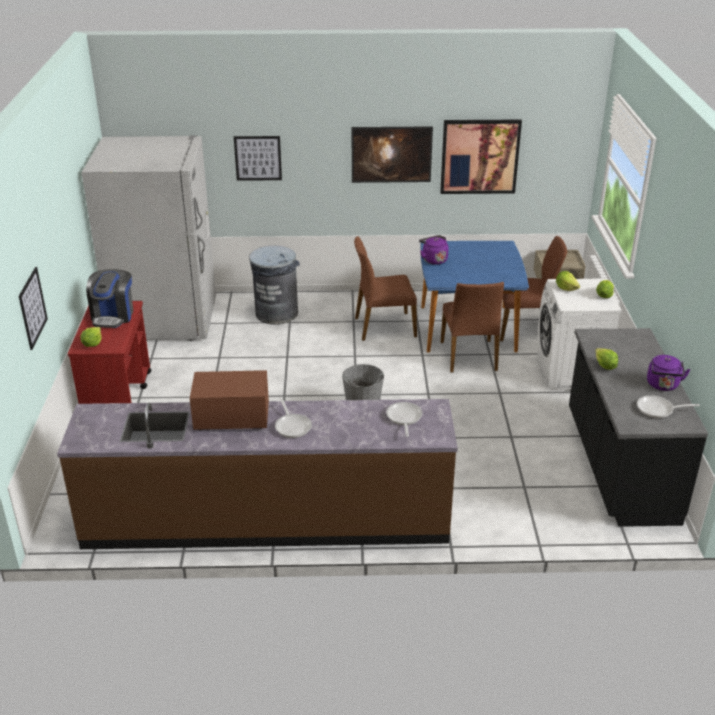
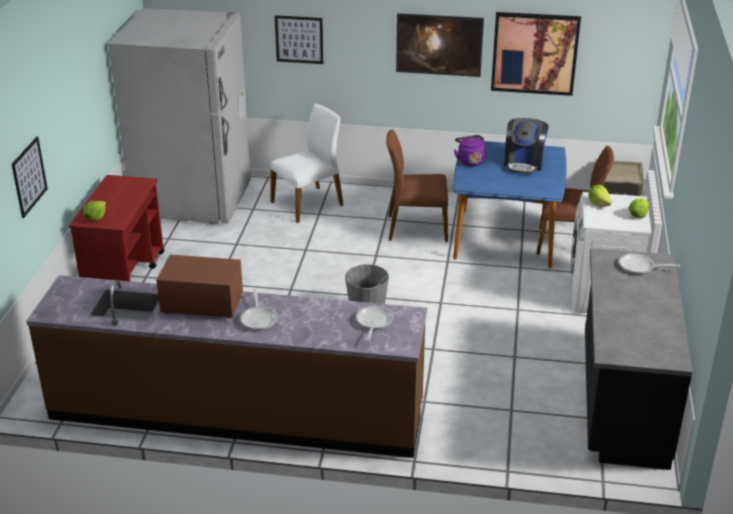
camera: 10 degrees right, 0 degrees up
(113, 316) = (124, 191): coffee machine -> coffee machine (524, 163)
(276, 313) = (308, 203): grey trash can -> white chair
(469, 356) = (497, 267): brown chair -> none
(604, 366) = (607, 291): lettuce -> none
(658, 409) = (647, 342): frying pan -> frying pan (640, 267)
(663, 386) = (663, 317): purple kettle -> none

